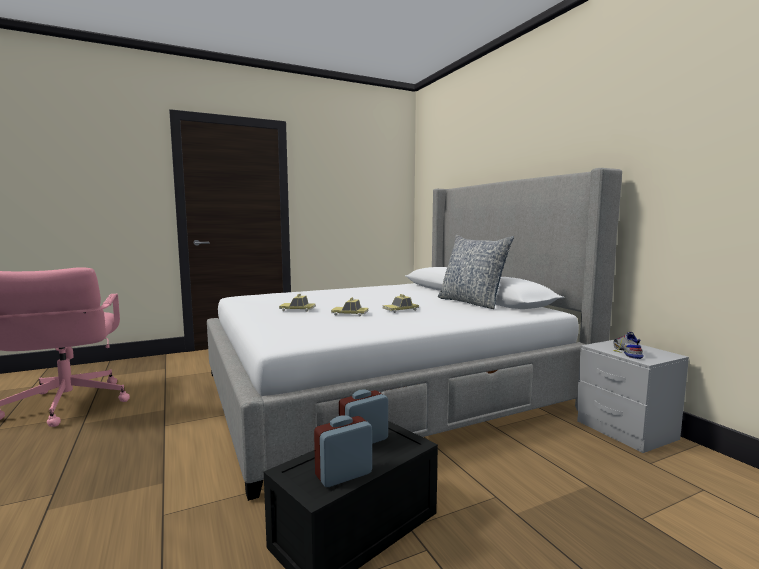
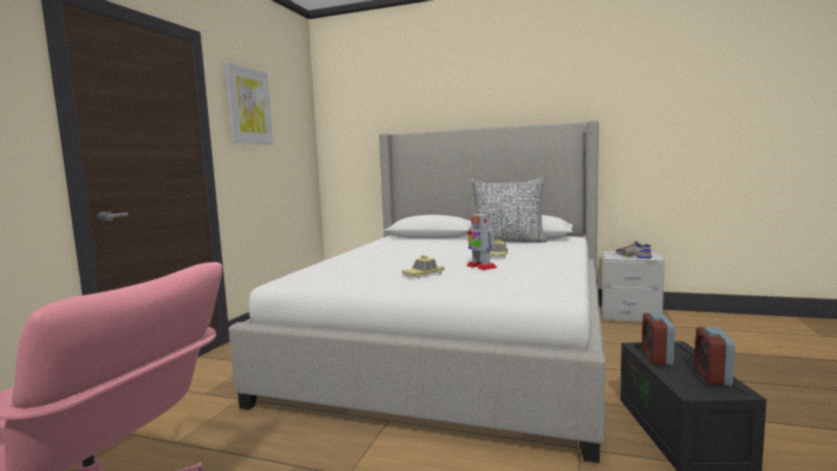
camera: 45 degrees left, 0 degrees up
(330, 170) = (248, 106): none -> picture
(350, 314) = (481, 267): toy car -> toy robot

